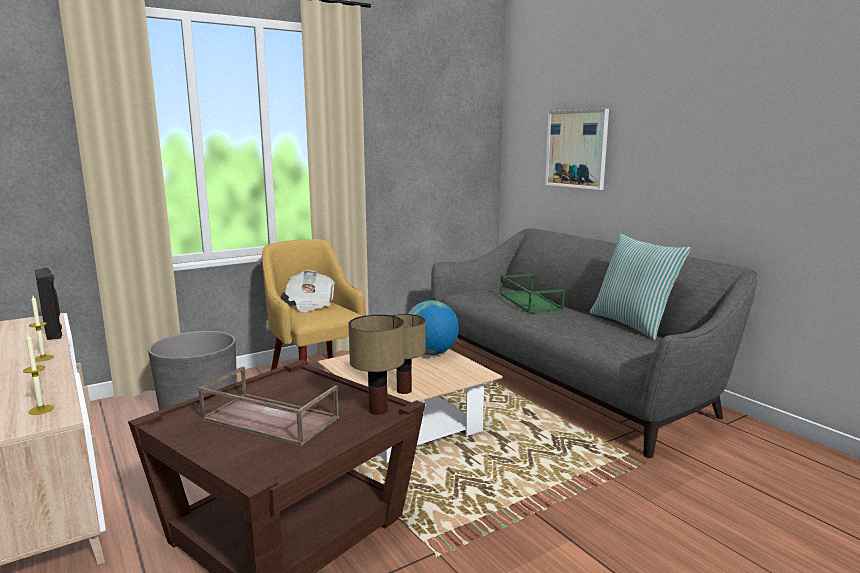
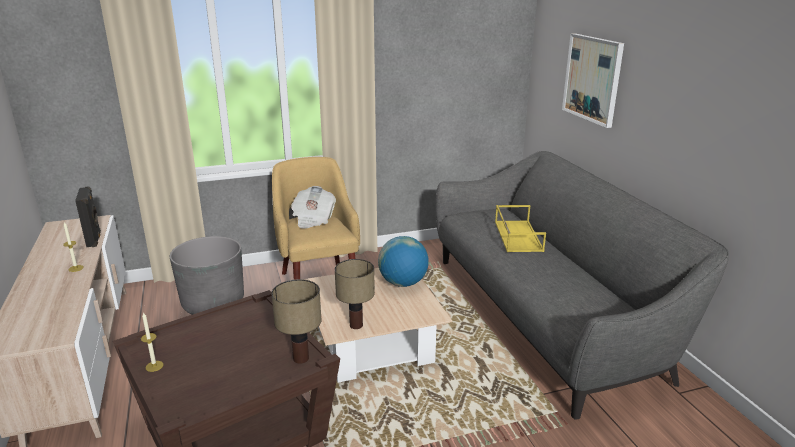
camera: 15 degrees right, 10 degrees up
(41, 410) = (52, 326): candle -> candle (154, 366)
(268, 419) = (213, 354): brown tray -> none
(529, 301) = (517, 235): green tray -> yellow tray
(632, 324) = (602, 280): pillow -> none

